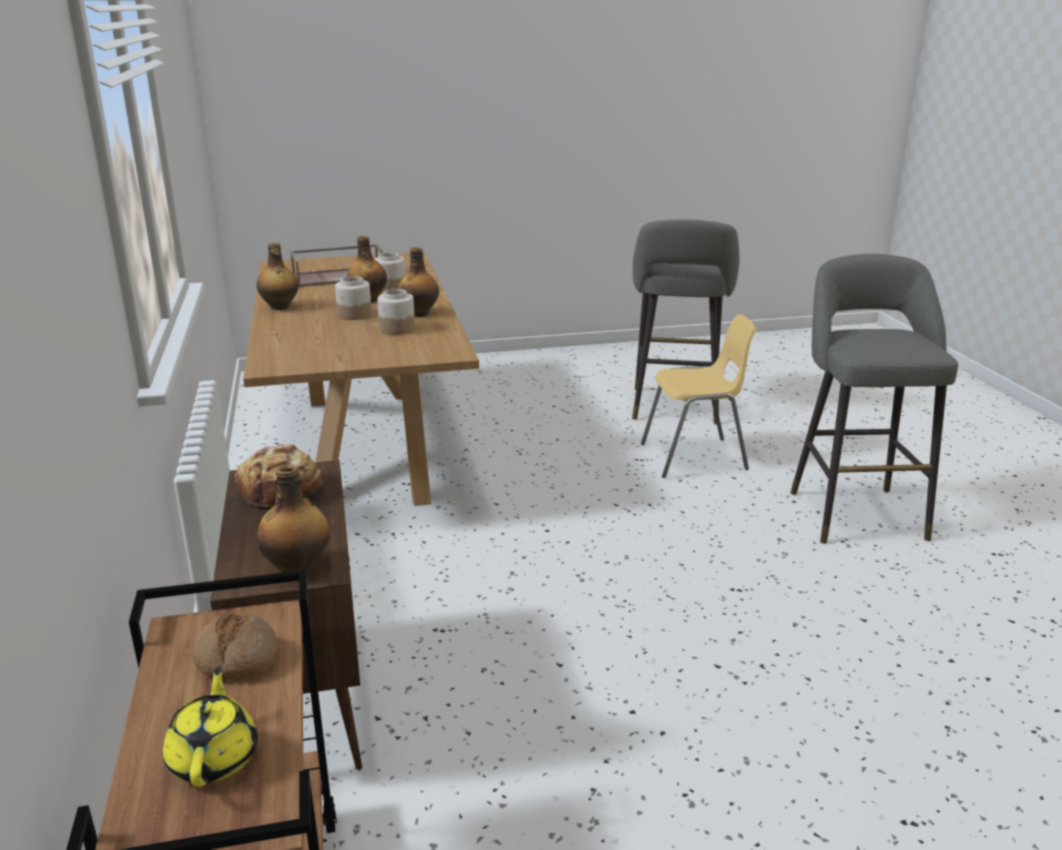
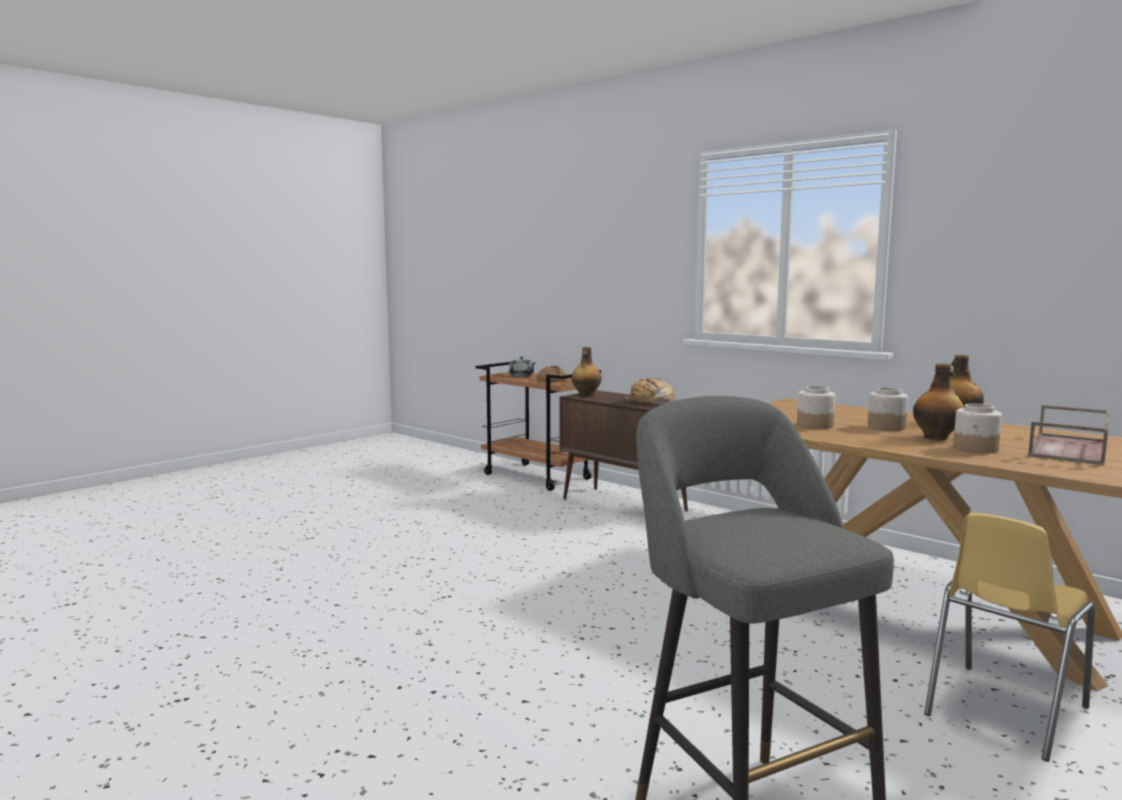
camera: 145 degrees right, 15 degrees down
(214, 758) = (522, 376): yellow teapot -> grey teapot
(420, 313) = (848, 436): bottle -> none
(695, 457) = (599, 715): yellow chair -> yellow chair (1003, 711)
(853, 511) = (356, 702): grey stool -> none

